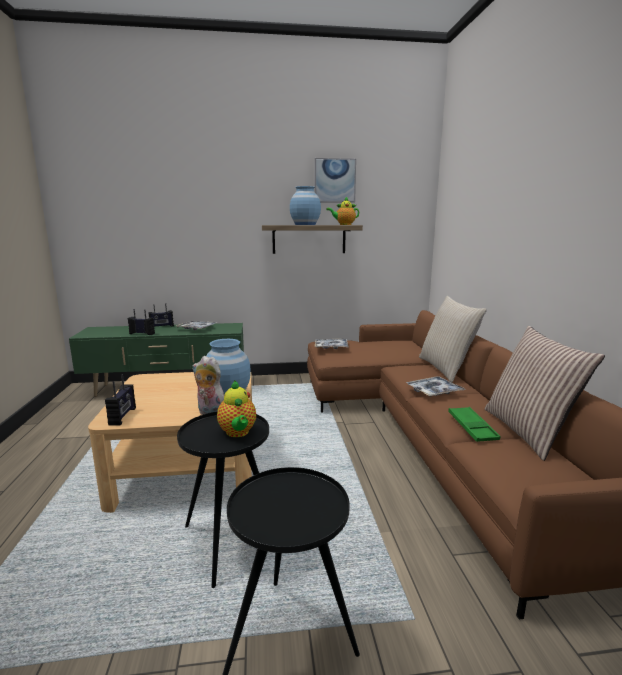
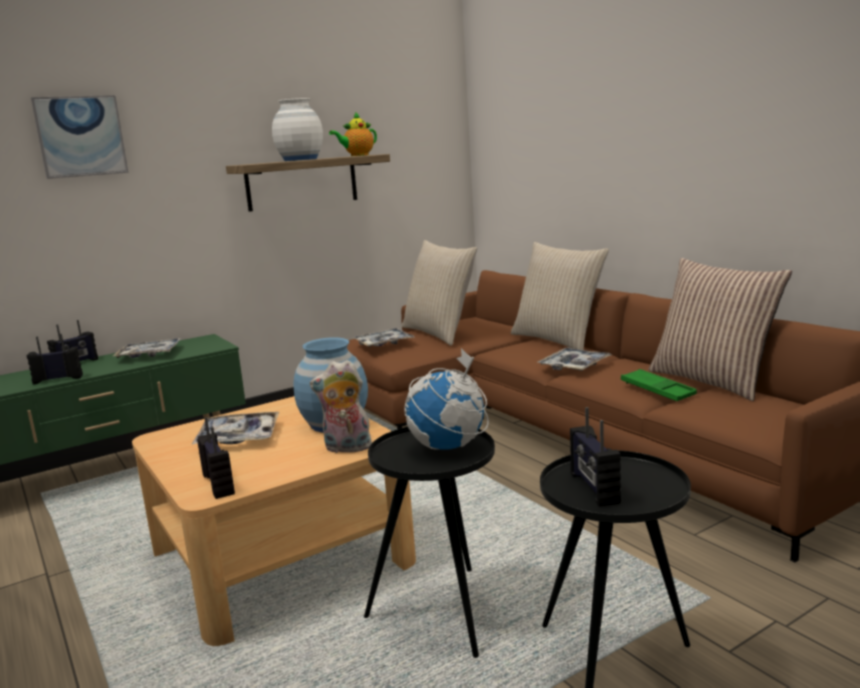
camera: 25 degrees left, 0 degrees up
(173, 389) = (238, 437): none -> tray
(238, 433) = (448, 447): teapot -> globe
(271, 503) = (593, 488): none -> radio
(305, 224) = (300, 160): blue vase -> white vase
(334, 180) = (329, 88): picture -> picture (80, 136)
(373, 347) = (440, 333): none -> beige pillow

